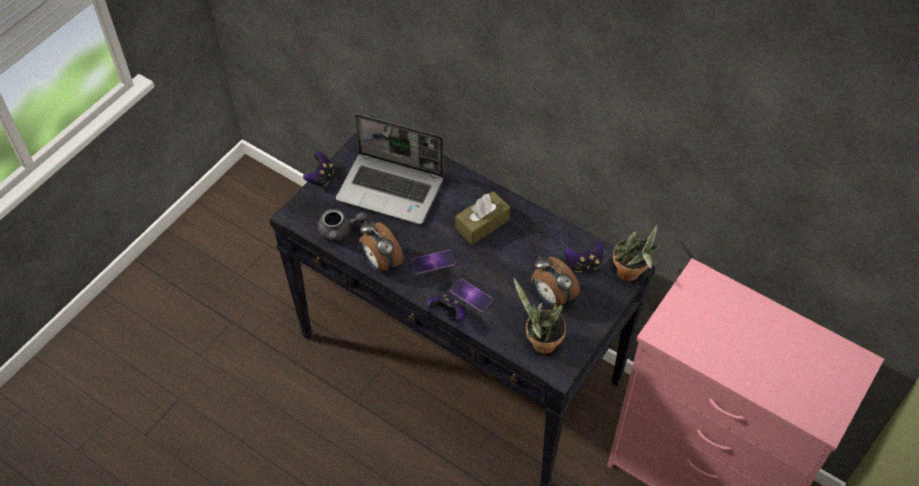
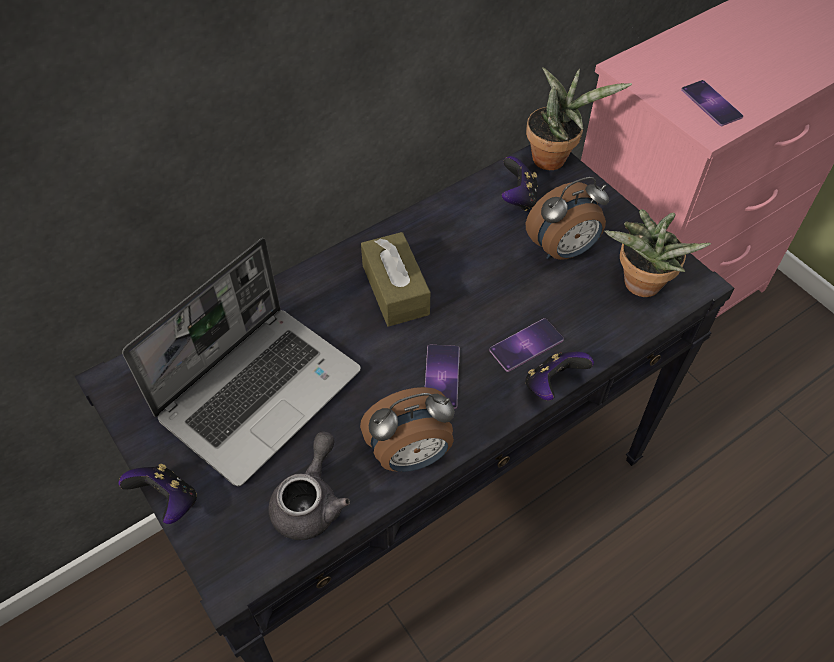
camera: 70 degrees left, 0 degrees up
(686, 329) = (711, 103): none -> phone

